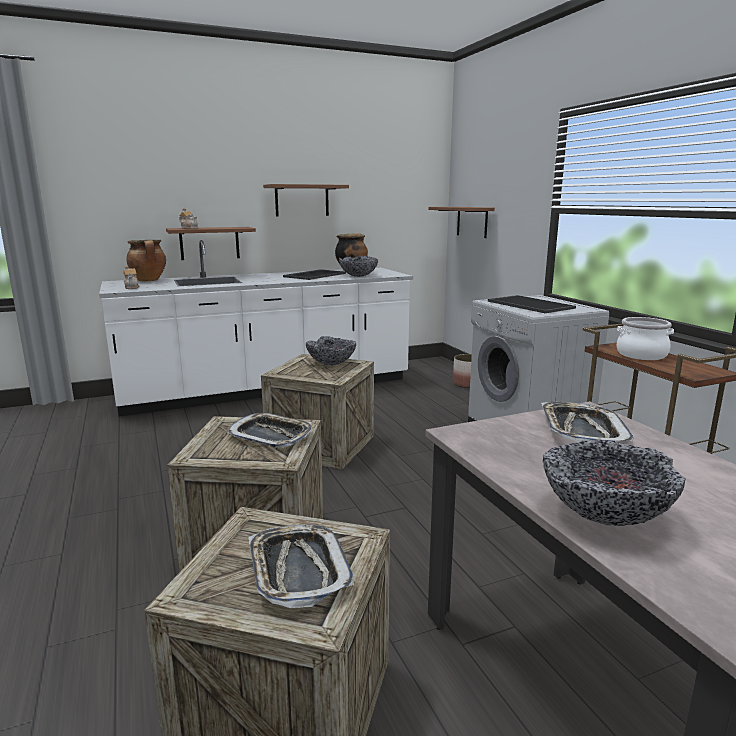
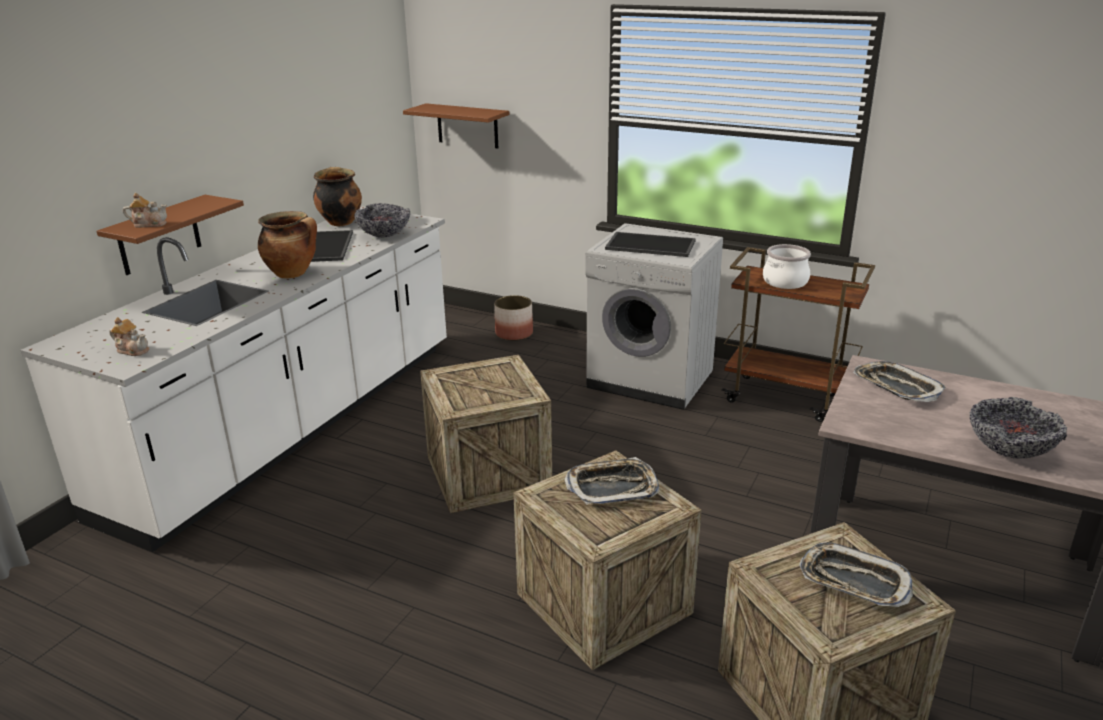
camera: 40 degrees left, 10 degrees up
(149, 280) = (106, 325): cooking pot -> cooking pot (293, 274)
(302, 200) = (262, 136): brown shelf -> none
(331, 363) = (483, 373): bowl -> none

